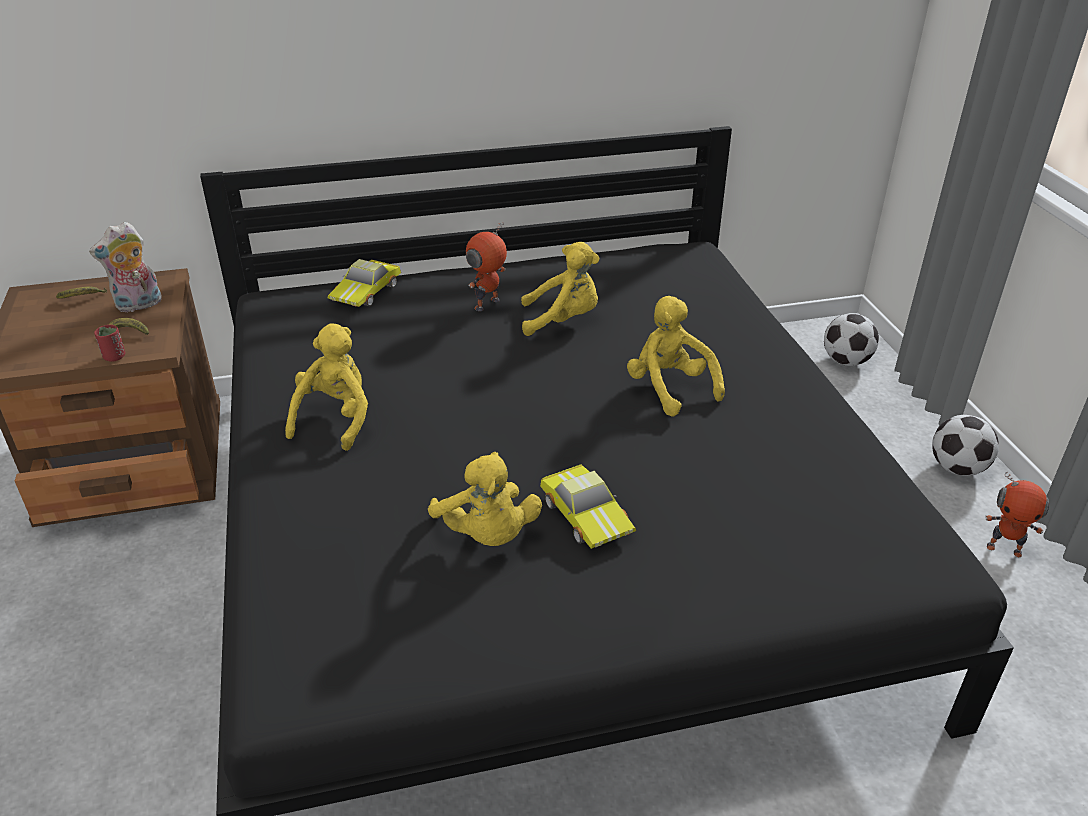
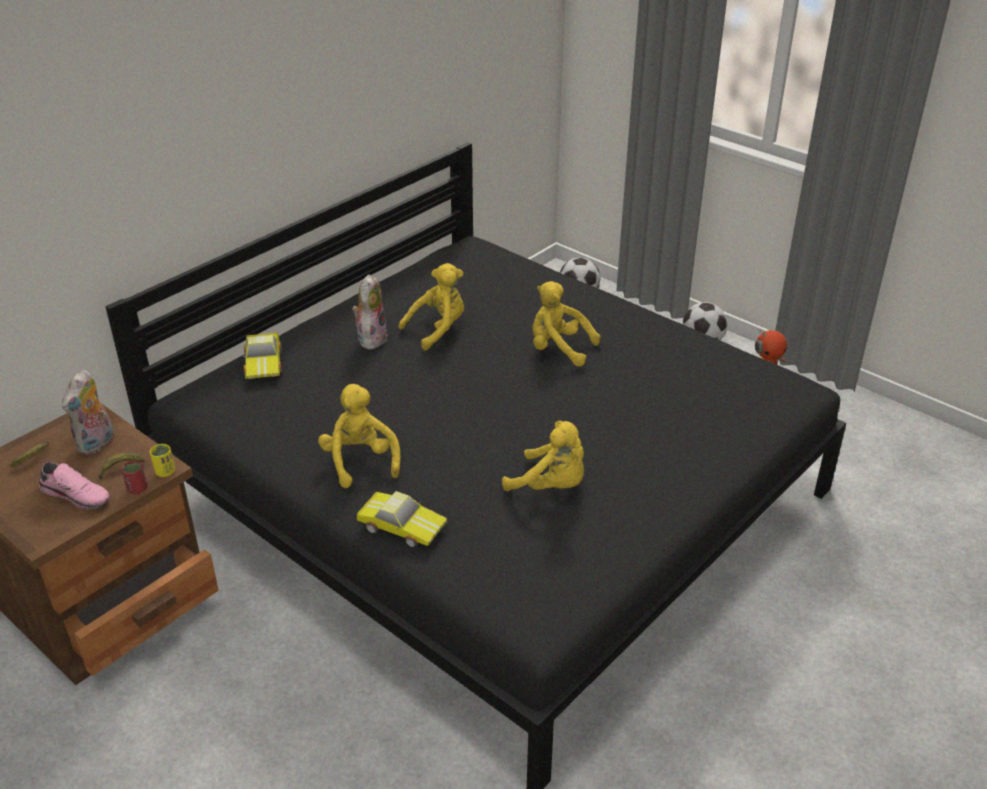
camera: 35 degrees left, 0 degrees up
(70, 342) = (77, 495): none -> pink shoe
(152, 351) = (165, 472): none -> yellow cup
(488, 305) = (371, 338): toy robot -> plush toy
(587, 514) = (594, 446): toy car -> toy car (402, 525)

